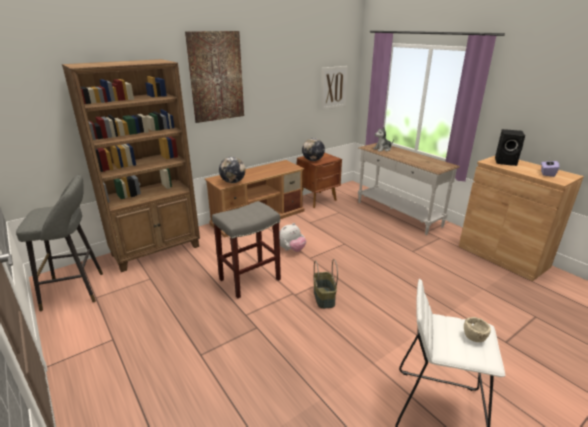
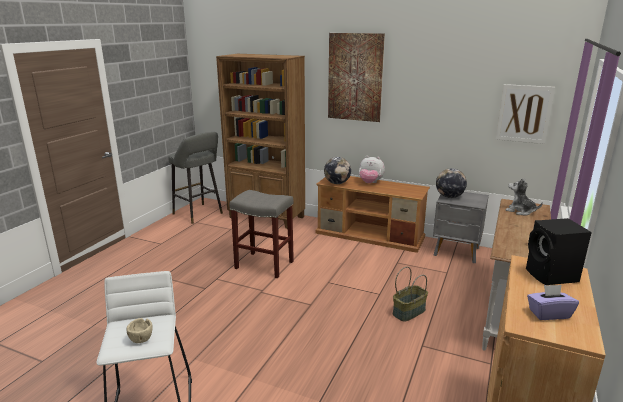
camera: 60 degrees right, 5 degrees down
(291, 250) = (331, 269): plush toy -> plush toy (370, 183)
(318, 199) = (457, 252): brown nightstand -> grey nightstand
(323, 297) = (269, 307): basket -> basket (408, 311)

